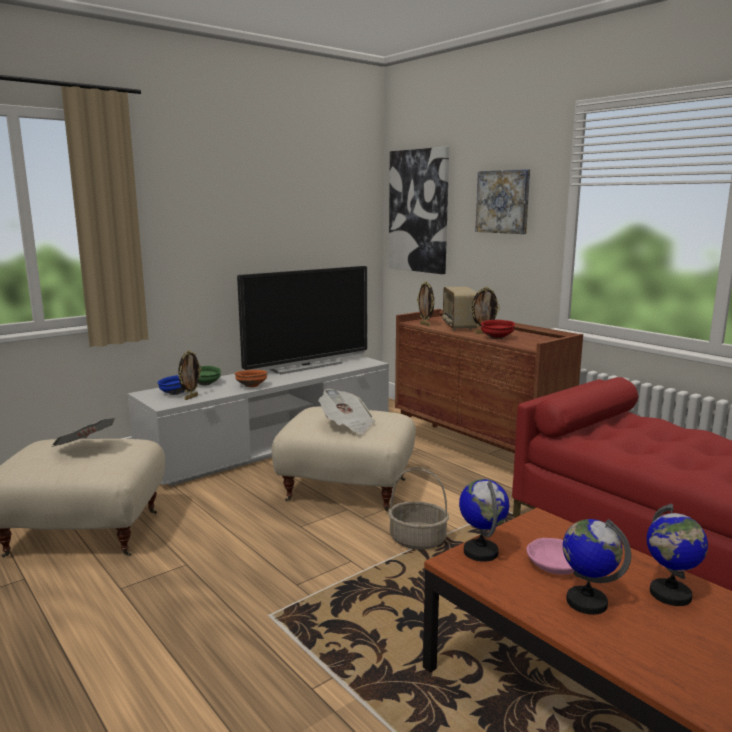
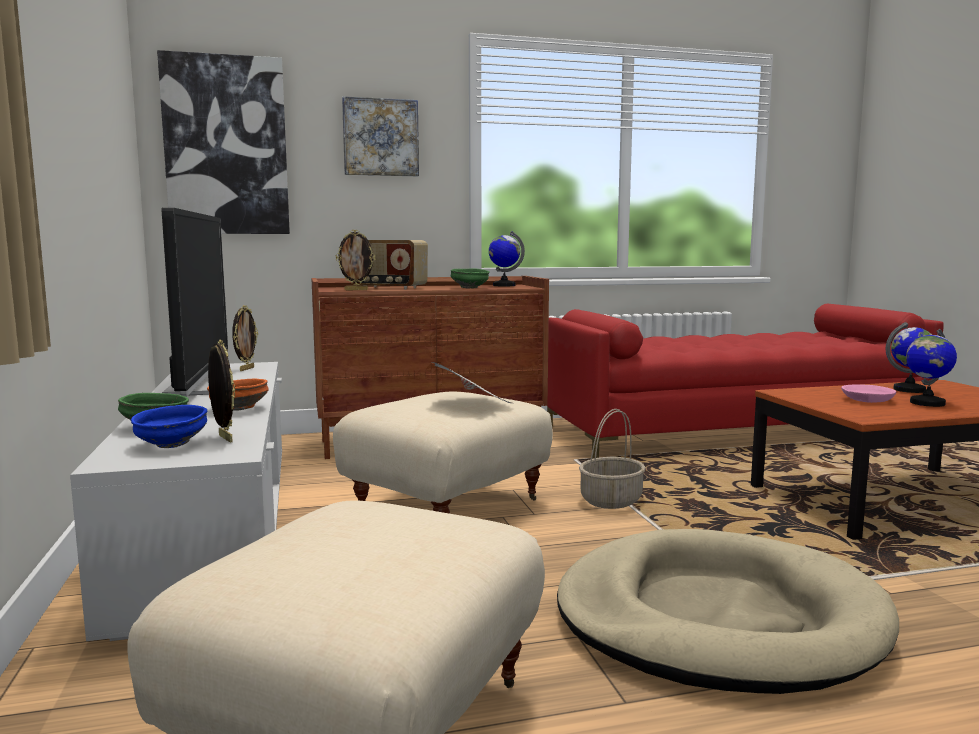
camera: 65 degrees left, 5 degrees down
(85, 448) = (350, 534): newspaper -> none
(226, 607) = (717, 619): none -> beige dog bed
(481, 552) = (845, 410): globe -> globe (504, 285)
(483, 333) = (438, 287): picture frame -> picture frame (246, 369)
(496, 338) = (470, 288): red bowl -> green bowl

